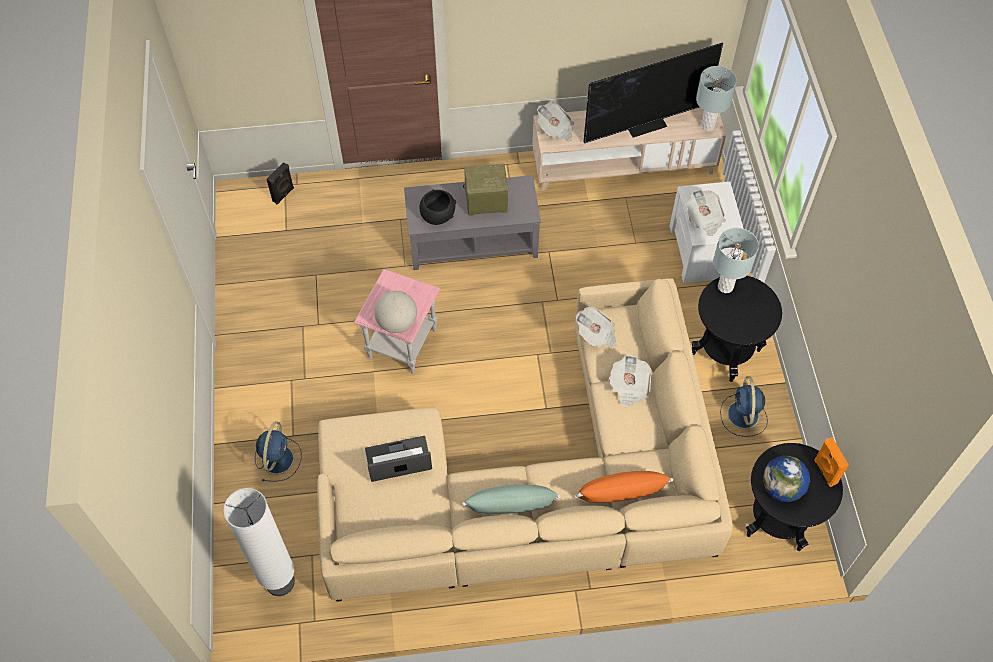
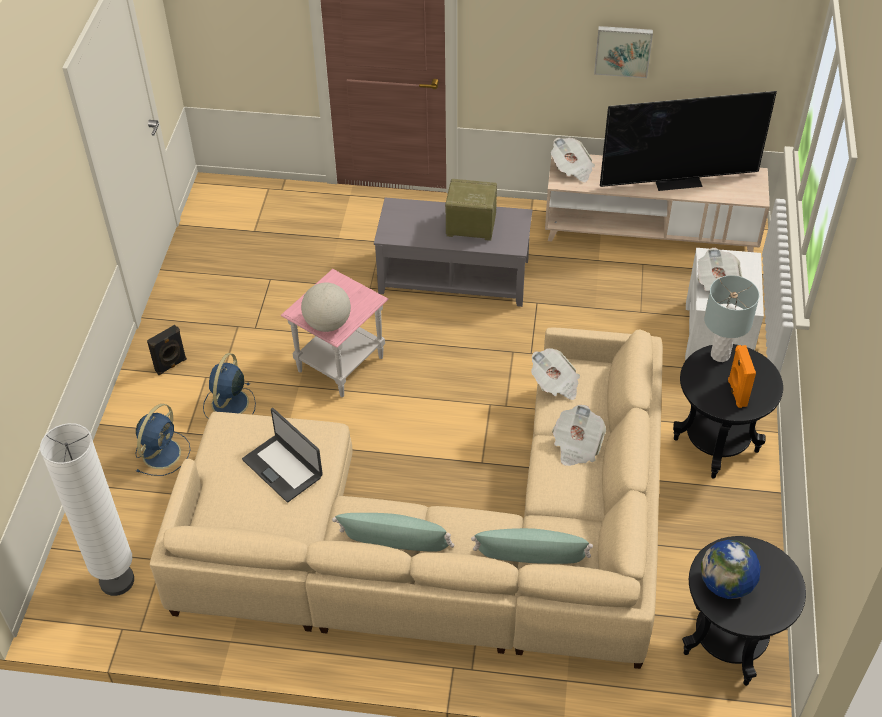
camera: 15 degrees right, 10 degrees down
(284, 195) = (264, 197): black speaker -> black speaker (171, 365)
(398, 460) = (283, 467): laptop -> laptop turned 135 degrees counterclockwise
(437, 215) = (412, 230): black bowl -> none
(590, 28) = (623, 50): none -> picture
(620, 493) = (530, 557): orange pillow -> green pillow
(707, 126) = (750, 193): grey table lamp -> none
(743, 416) = (717, 519): blue fan -> blue fan (229, 404)
(824, 472) = (786, 578): orange speaker -> orange speaker (736, 393)

